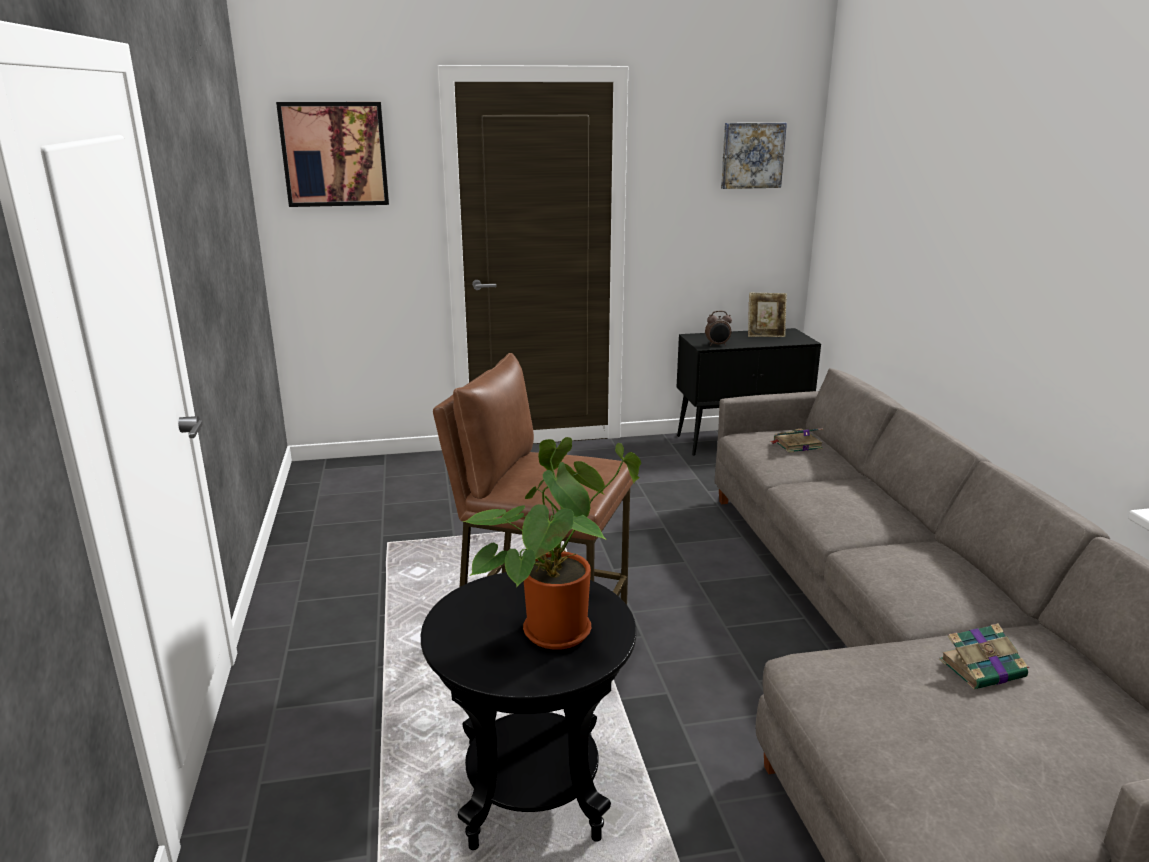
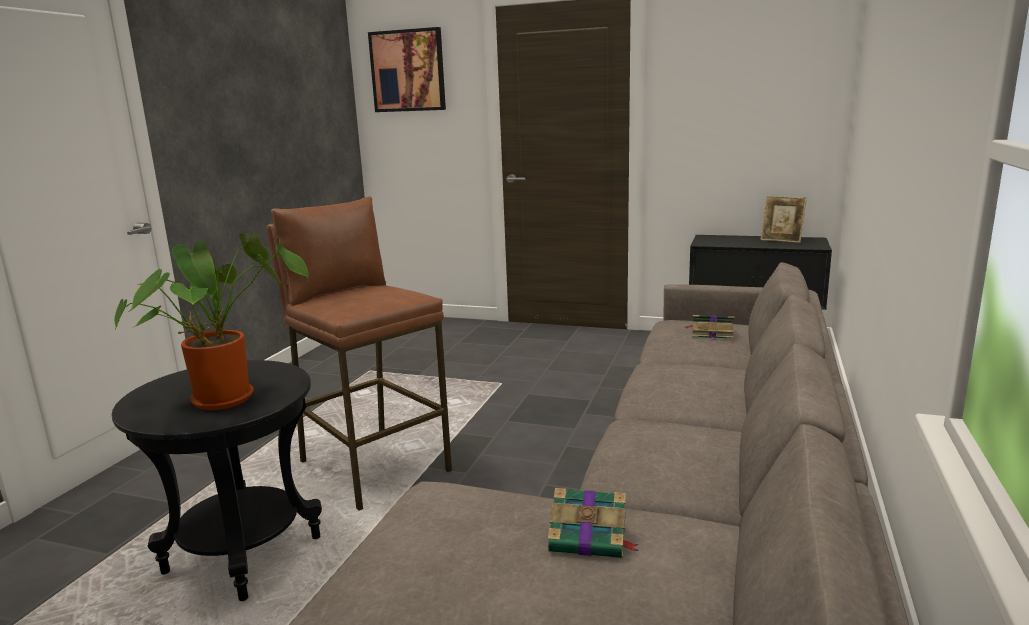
camera: 30 degrees right, 5 degrees down
(717, 345) = (717, 243): alarm clock -> none
(752, 155) = (774, 57): picture -> none

